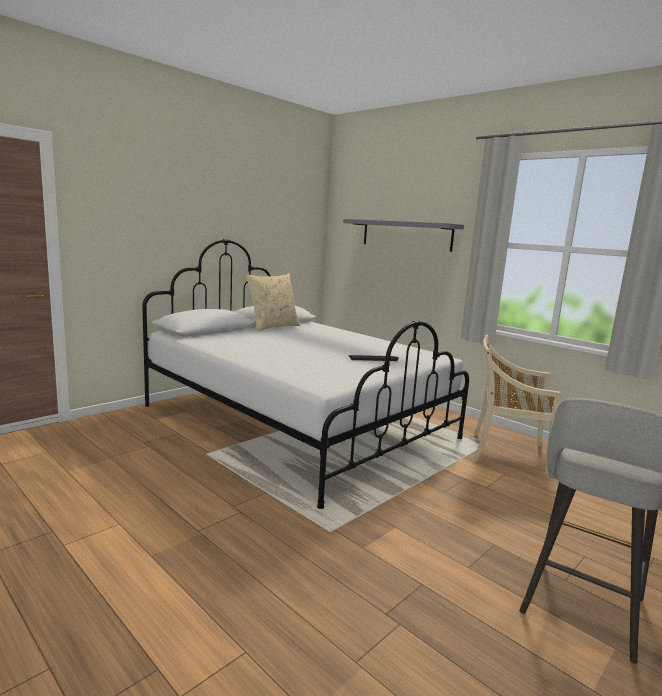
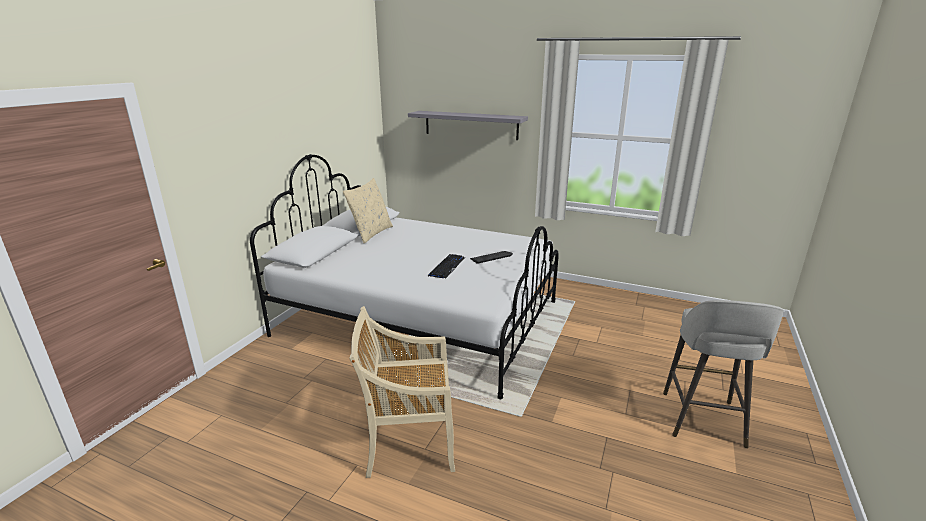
camera: 20 degrees left, 10 degrees up
(316, 357) = (447, 267): none -> keyboard
(506, 452) = (591, 306): beige chair -> beige chair (408, 441)

